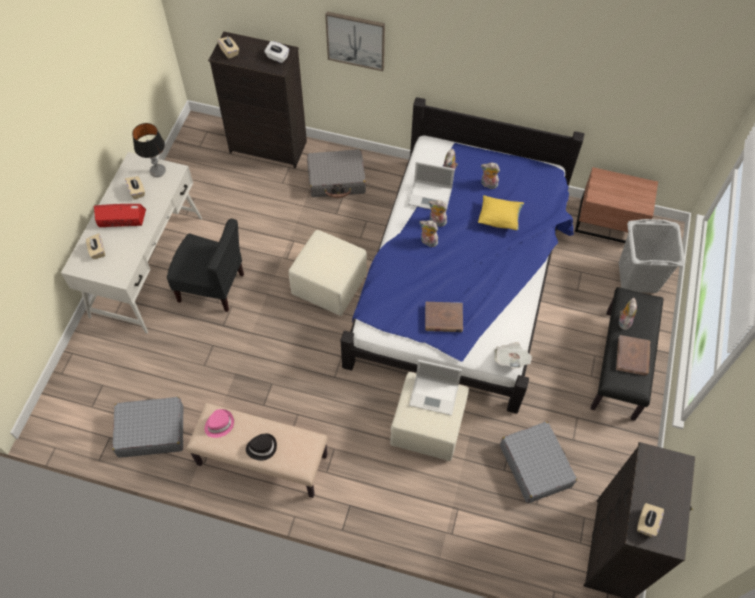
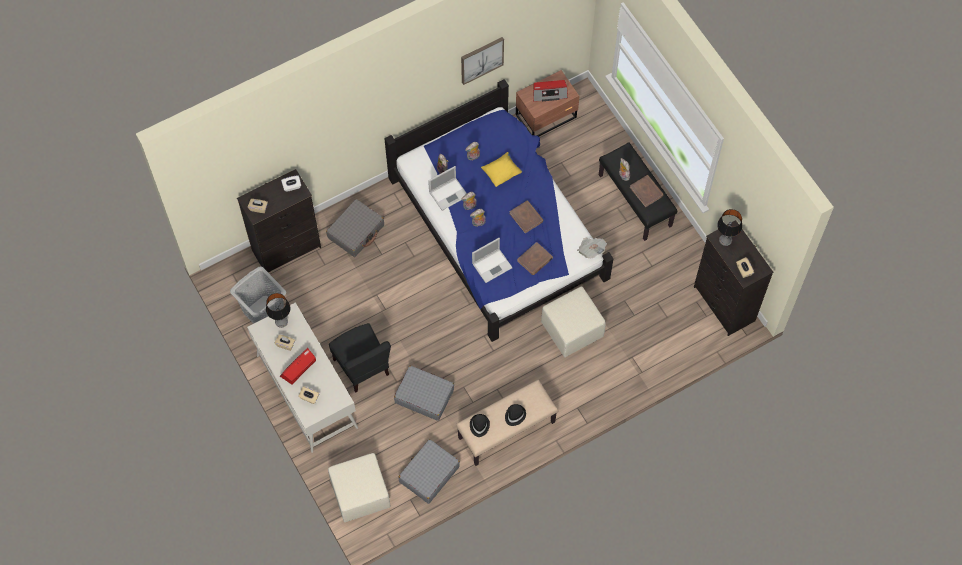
camera: 45 degrees left, 5 degrees up
(212, 287) = (362, 366): black chair -> black chair turned 90 degrees clockwise
(219, 424) = (479, 426): pink hat -> black hat
(328, 285) = (429, 302): beige ottoman -> beige ottoman (360, 494)
(356, 40) = (334, 136): picture -> picture (481, 59)
(435, 395) = (570, 305): laptop -> laptop (492, 265)
(478, 274) = (526, 217): none -> brown book
(535, 465) = (647, 298): grey suitcase -> grey suitcase (424, 396)
(624, 192) = (549, 93): none -> radio
(638, 276) = (595, 137): grey laundry basket -> grey laundry basket (264, 312)
(658, 467) = (725, 240): none -> table lamp

